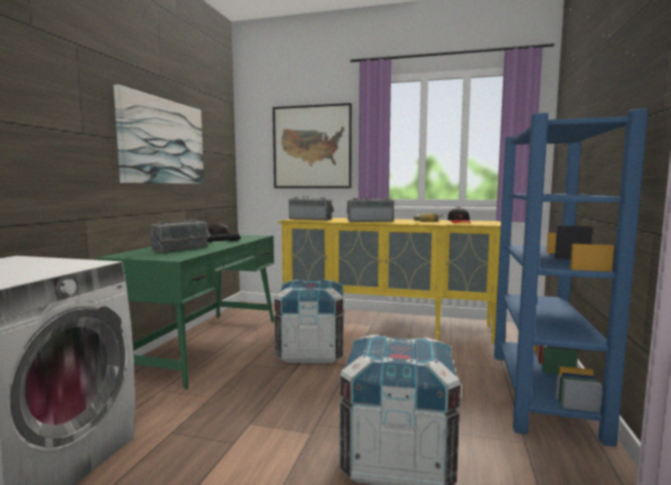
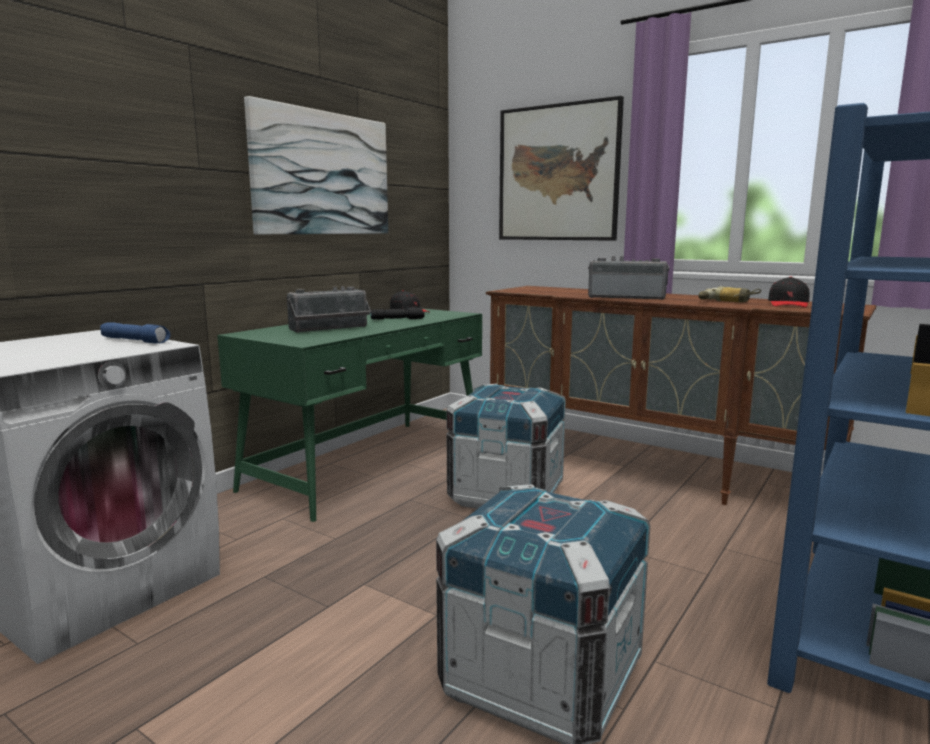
camera: 20 degrees right, 5 degrees up
(62, 261) = (136, 341): none -> blue flashlight
(311, 219) = (539, 290): radio -> none
(386, 326) = (650, 470): yellow cabinet -> brown cabinet

